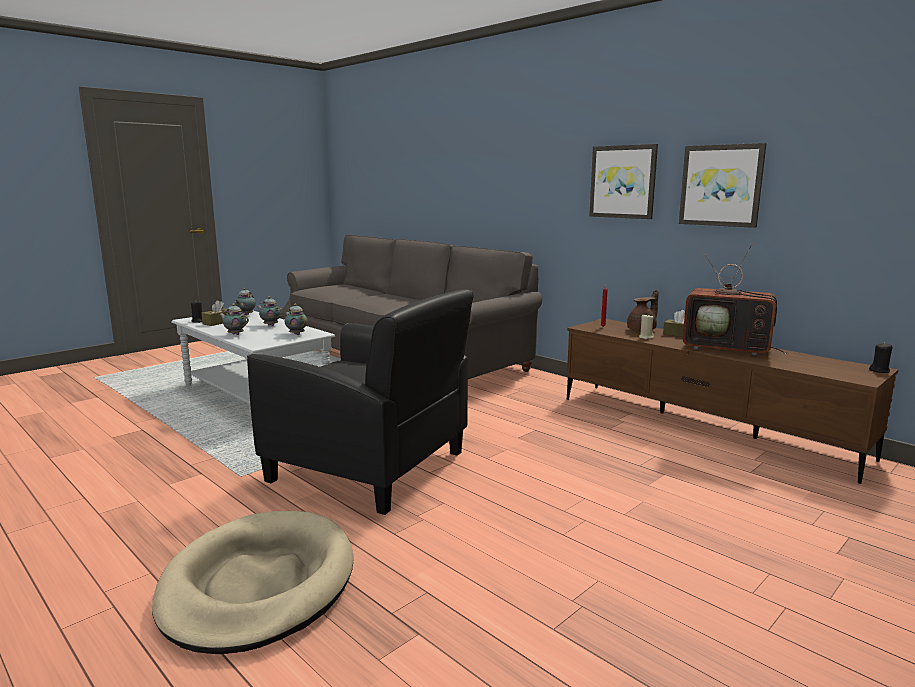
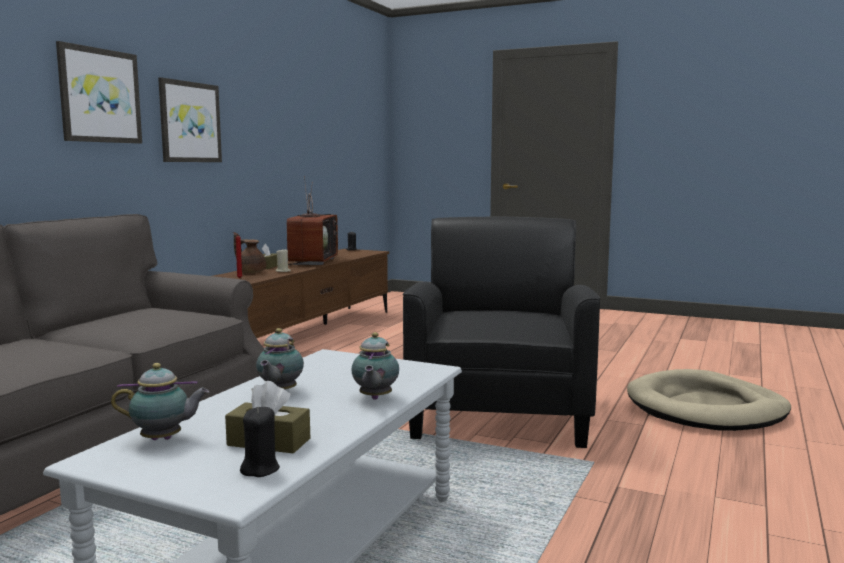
camera: 110 degrees left, 5 degrees down
(296, 334) = (342, 364): teapot -> none
(721, 185) = (260, 130): picture -> picture (99, 95)

